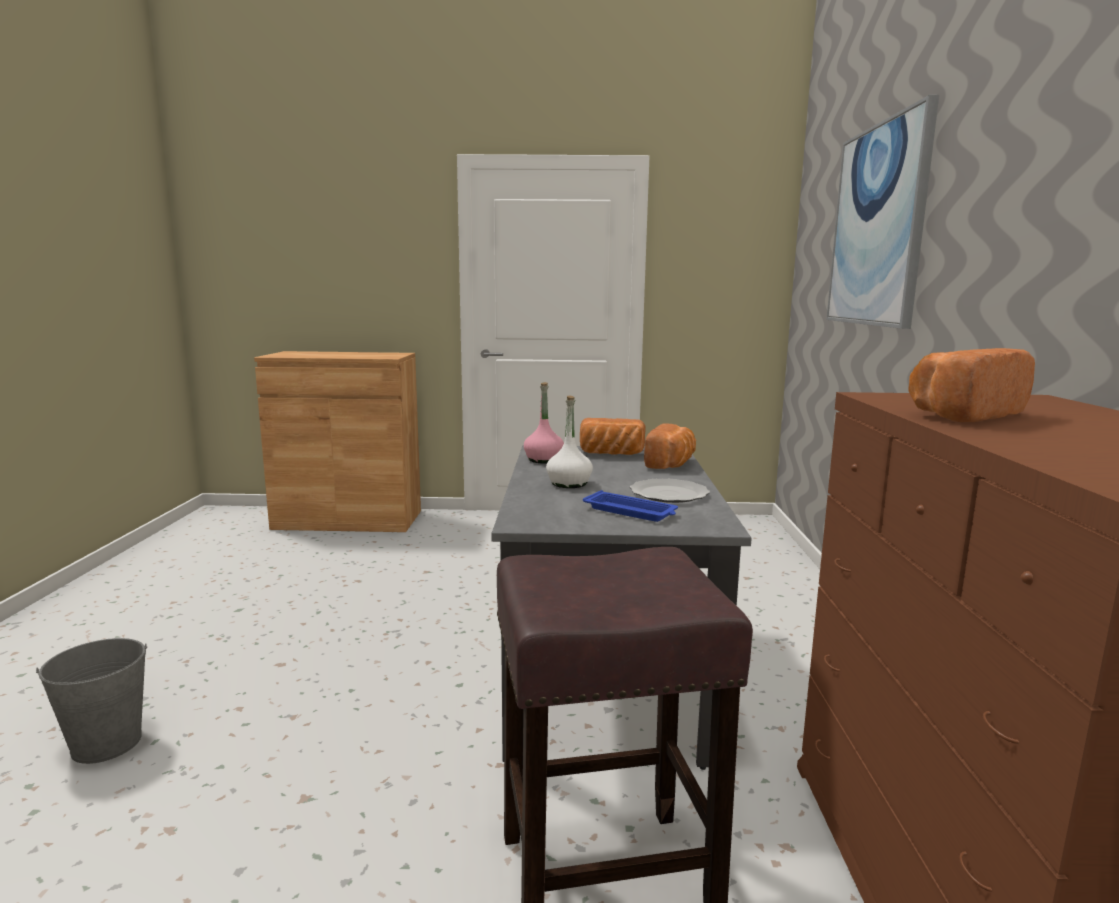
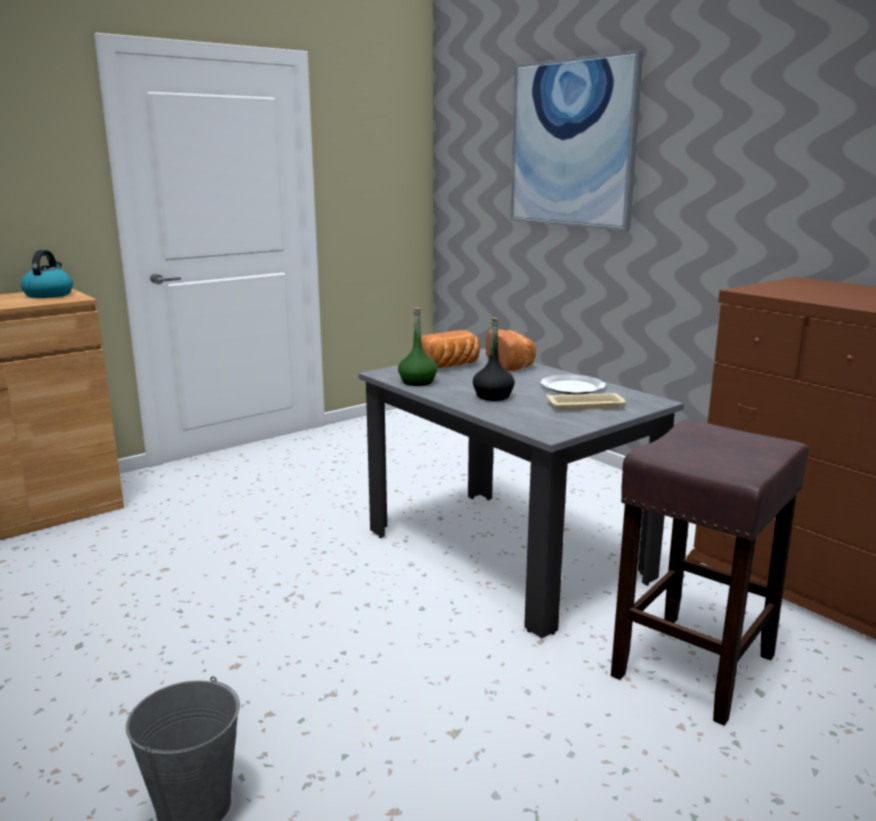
camera: 40 degrees left, 5 degrees up
(384, 354) = (49, 295): none -> kettle
(543, 460) = (417, 382): pink bottle -> green bottle
(569, 484) = (493, 396): white bottle -> black bottle
(631, 512) = (587, 406): blue tray -> beige tray
(961, 414) = (829, 298): bread -> none

